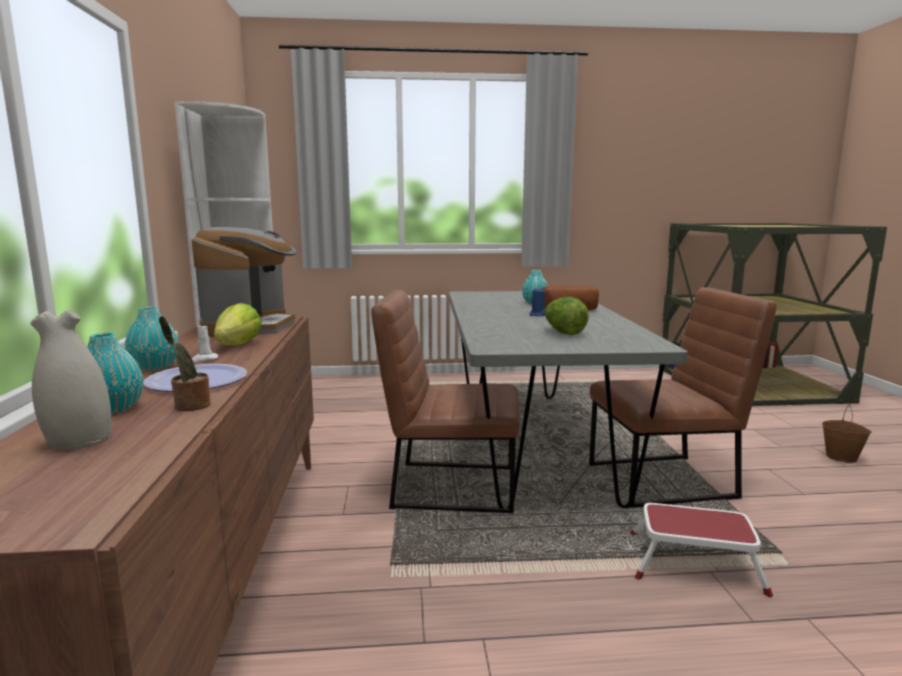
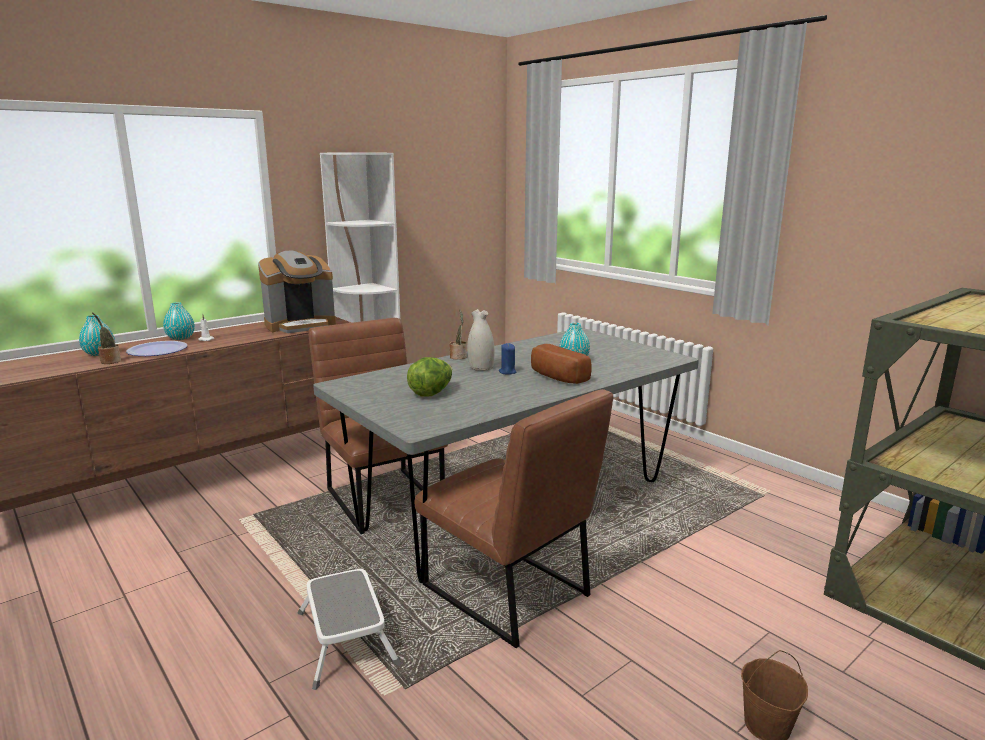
camera: 55 degrees right, 5 degrees up
(78, 441) = (51, 362): white vase -> white vase (481, 367)
(237, 345) = (246, 336): lettuce -> none
(469, 317) = (458, 357): none -> potted plant
(694, 562) = (347, 637): red step ladder -> grey step ladder

